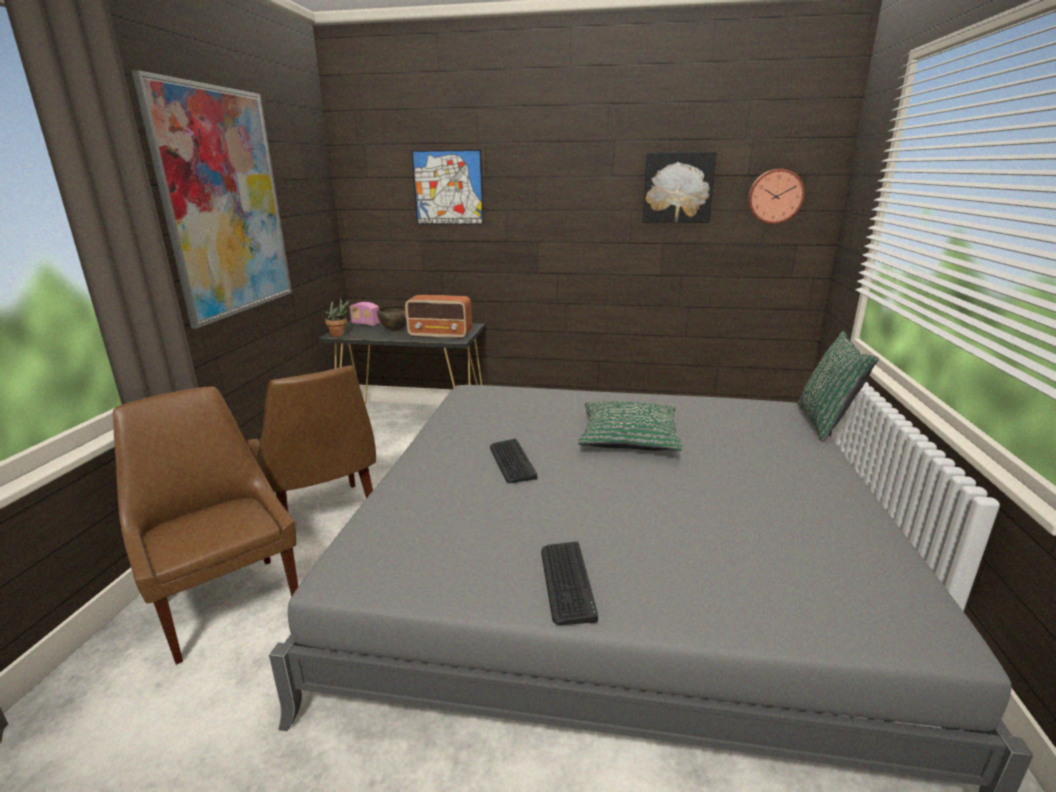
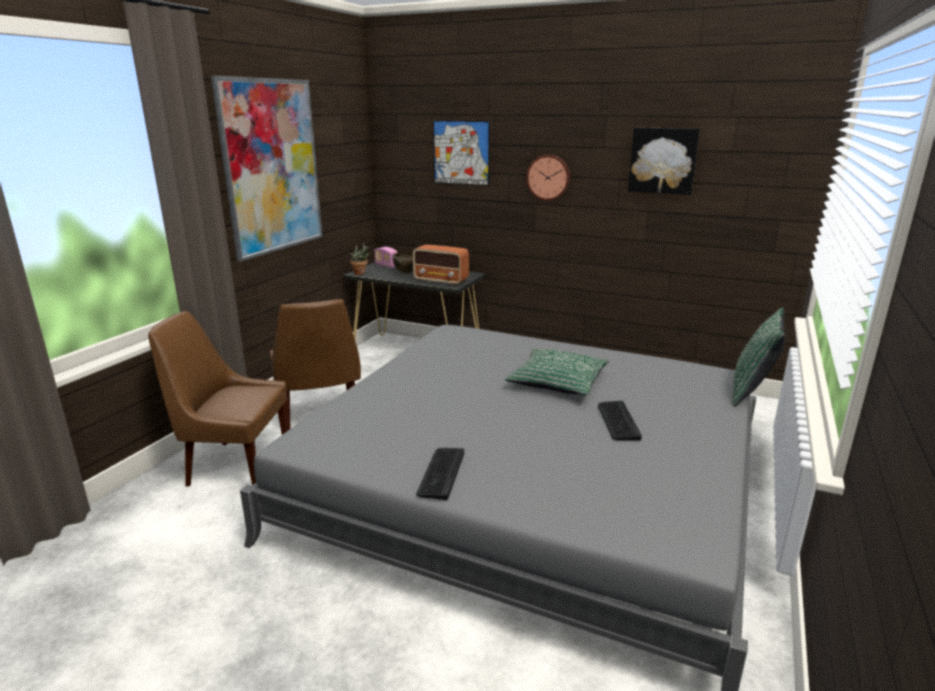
camera: 15 degrees right, 0 degrees up
(227, 603) = (235, 465): brown chair -> brown chair turned 60 degrees counterclockwise
(511, 461) = (450, 388): keyboard -> keyboard (618, 421)
(775, 196) = (757, 172): wall clock -> wall clock (548, 177)

